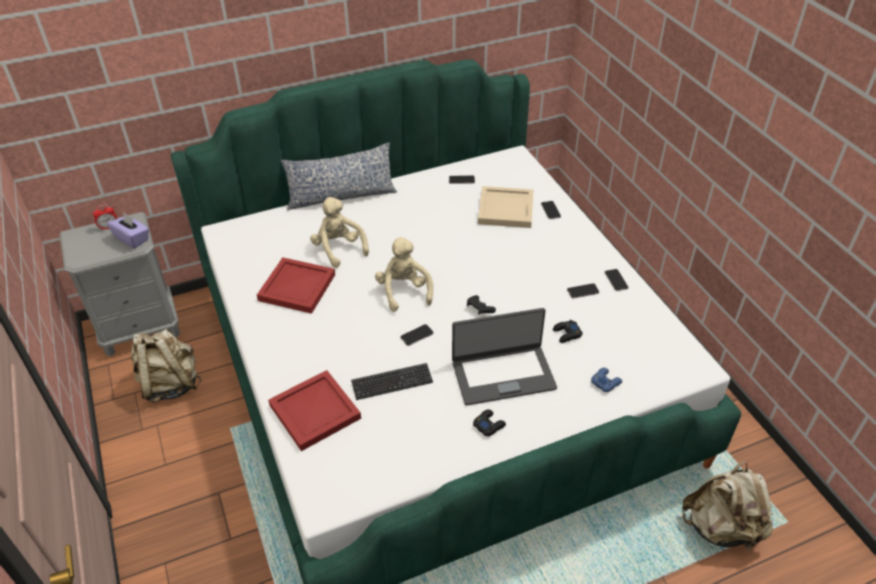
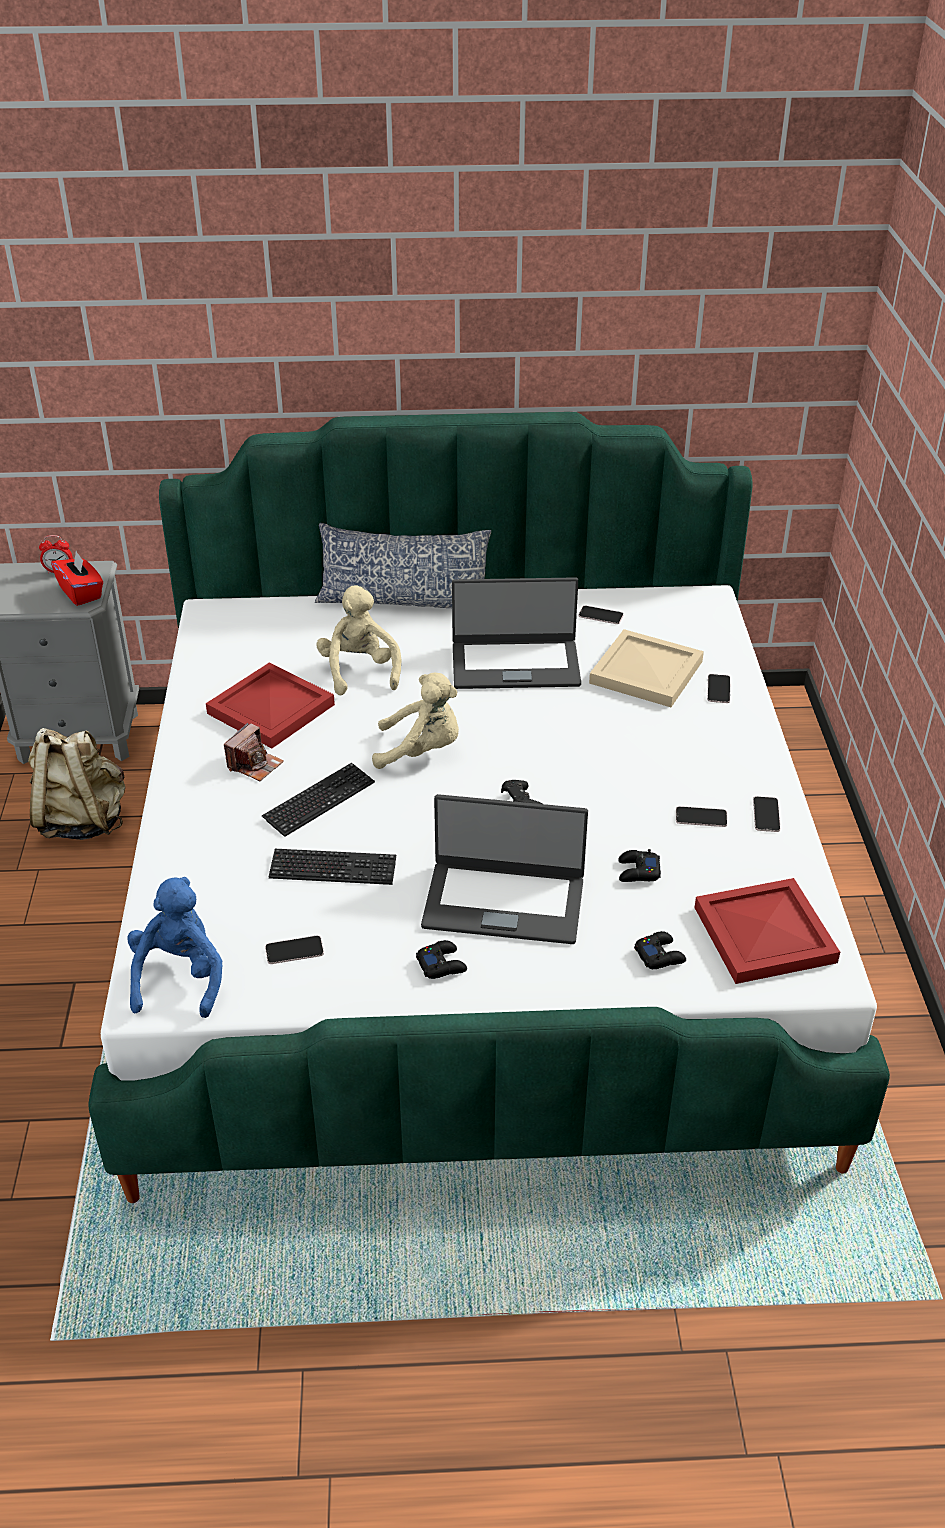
camera: 20 degrees right, 5 degrees down
(132, 239) = (81, 593): purple tissue box -> red tissue box
(307, 327) = (255, 765): none -> camera
(316, 412) = (205, 879): red tray -> red tray (767, 935)
(336, 483) = (180, 977): none -> blue plush toy
(360, 340) = (319, 801): none -> keyboard
(404, 291) = (422, 751): beige plush toy -> beige plush toy turned 90 degrees clockwise
(417, 335) = (405, 815): phone -> phone (294, 951)
(429, 222) = (515, 664): none -> laptop
(605, 382) = (659, 955): blue game controller -> black game controller
(721, 527) = (817, 1270): beige backpack -> none

